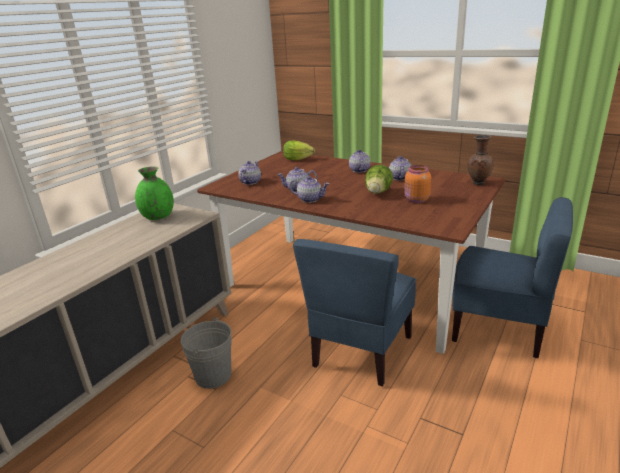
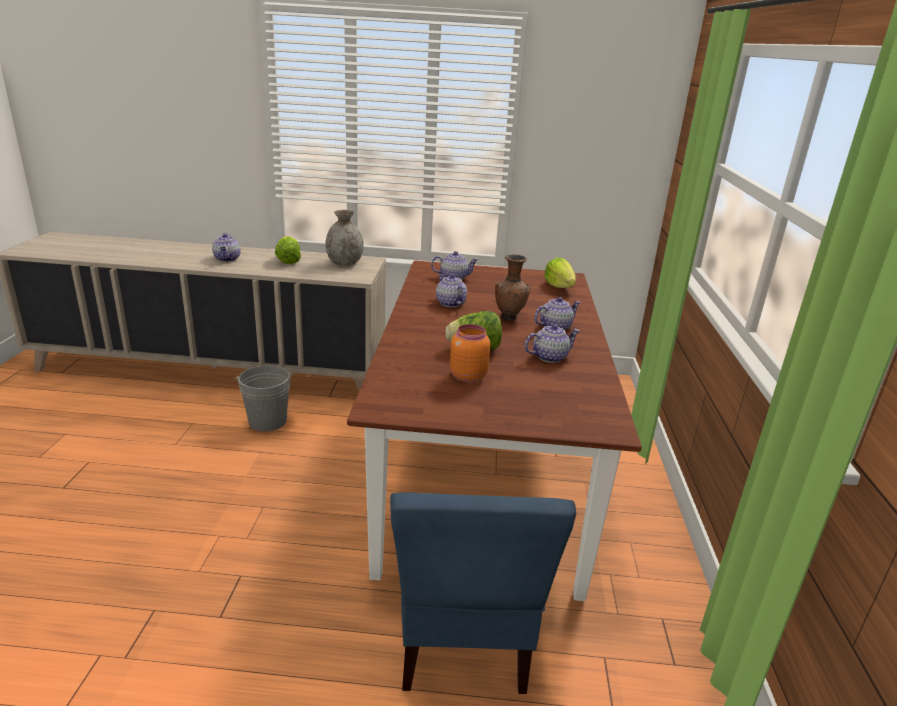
camera: 60 degrees right, 0 degrees up
(118, 239) = (288, 261): none -> lettuce
(158, 217) = (344, 263): green vase -> grey vase
(310, 199) = (422, 314): teapot -> teapot (227, 259)
(361, 351) = (344, 506): blue chair -> none
(477, 183) = (583, 419): brown vase -> brown vase (509, 318)

